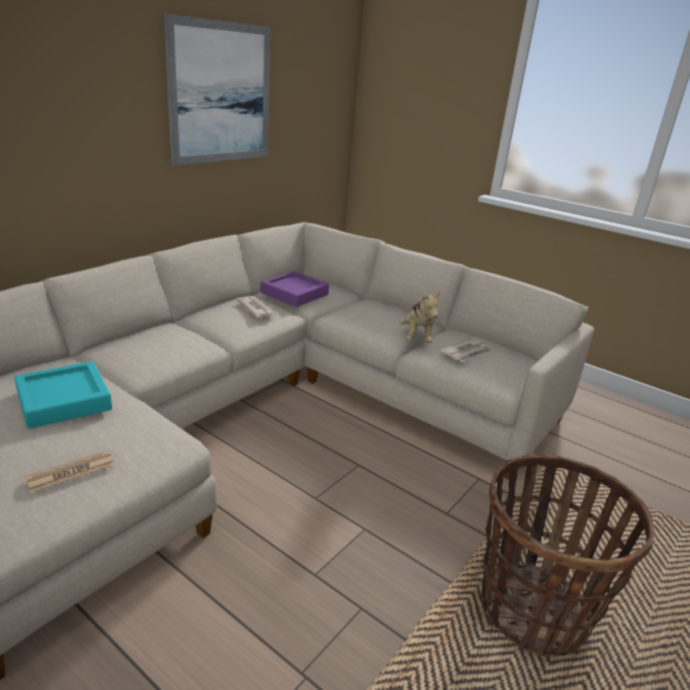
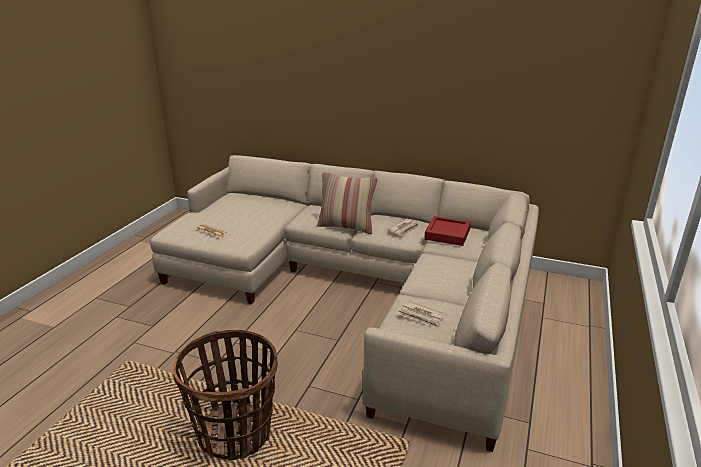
camera: 75 degrees right, 0 degrees up
(64, 400) = (257, 213): turquoise tray -> none
(202, 342) = (346, 226): none -> pillow
(221, 93) = (463, 79): picture -> none
(294, 293) = (447, 234): purple tray -> red tray
(416, 337) = (428, 292): plush toy -> none

